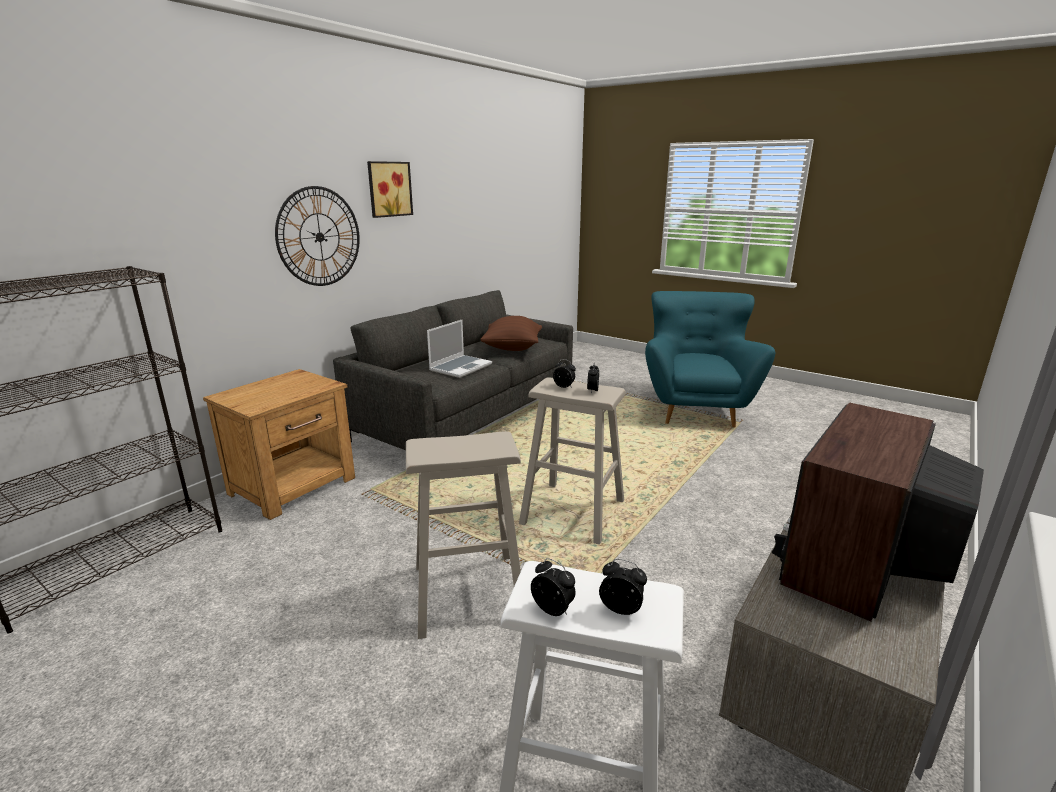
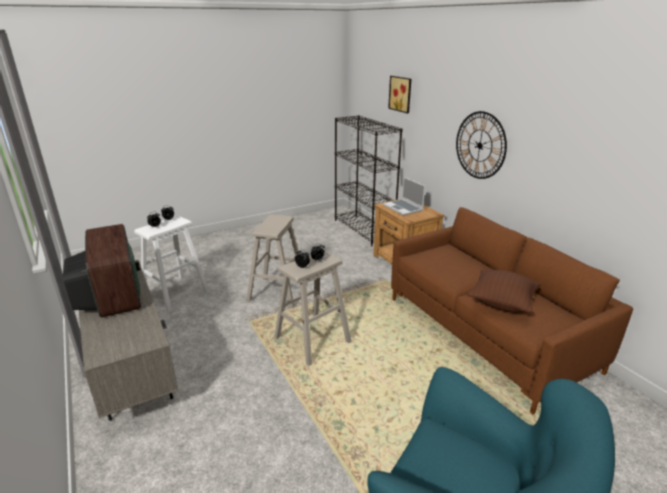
camera: 115 degrees right, 5 degrees up
(388, 189) = (541, 127): picture -> picture (401, 94)
(460, 367) = (450, 270): laptop -> laptop (403, 208)
(467, 418) = (486, 333): grey sofa -> brown sofa

